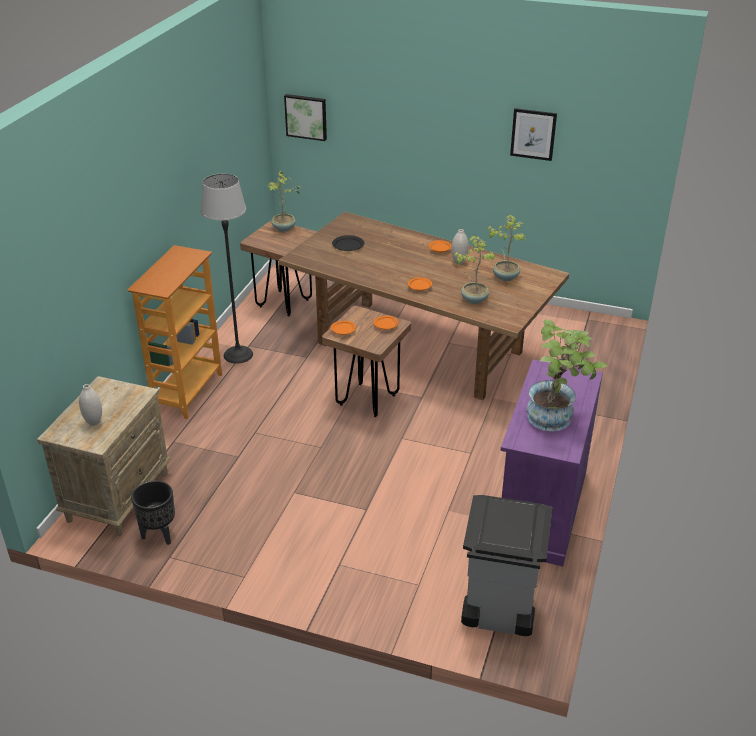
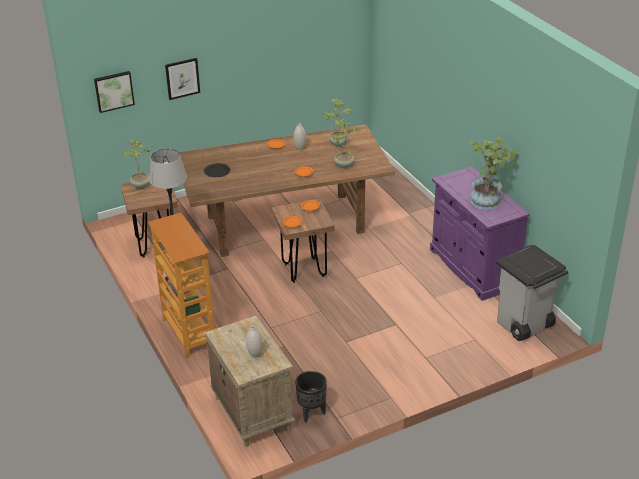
camera: 45 degrees left, 0 degrees up
(533, 134) = (290, 41): picture -> picture (182, 78)

